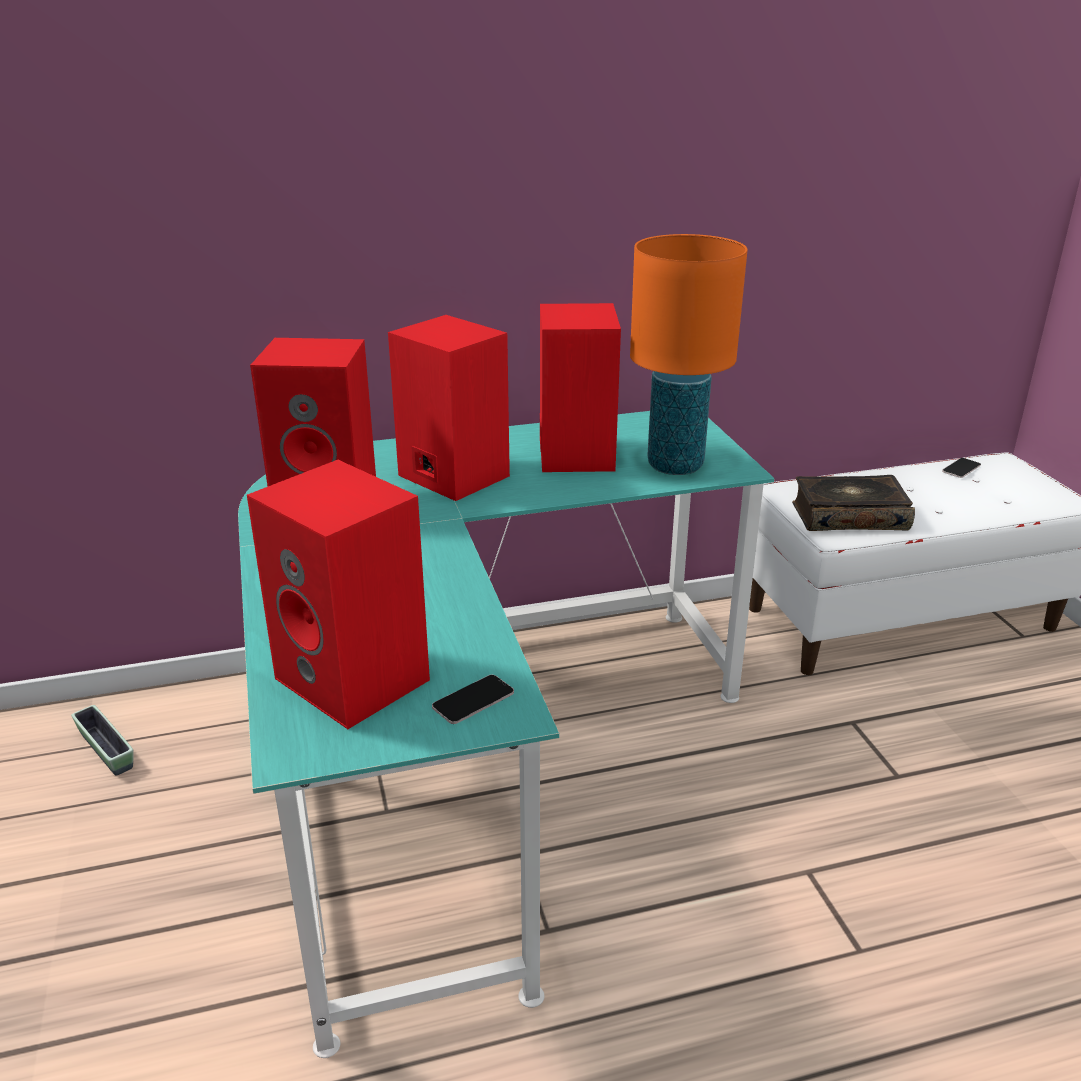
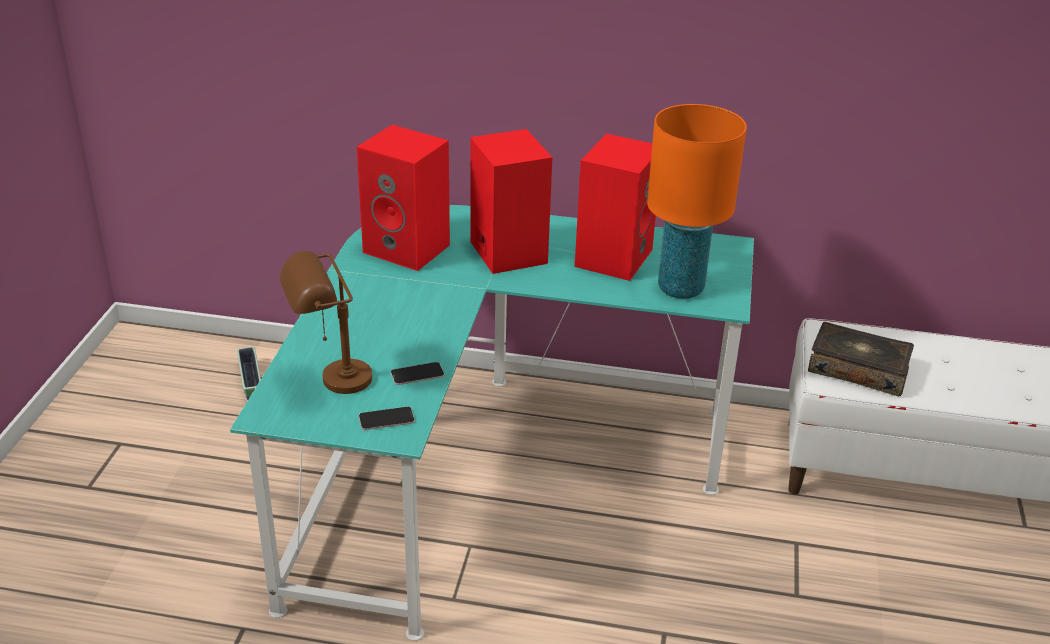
camera: 25 degrees right, 5 degrees up
(357, 679) = (330, 383): red speaker -> brown table lamp
(961, 468) = (1014, 355): phone -> phone (417, 374)

